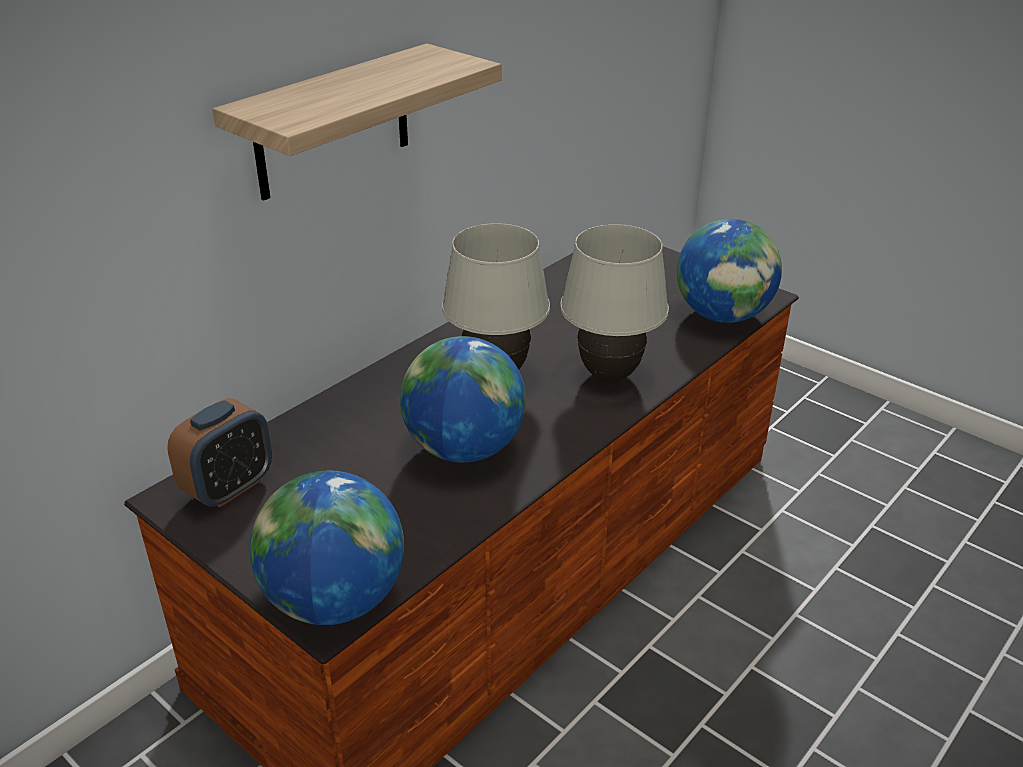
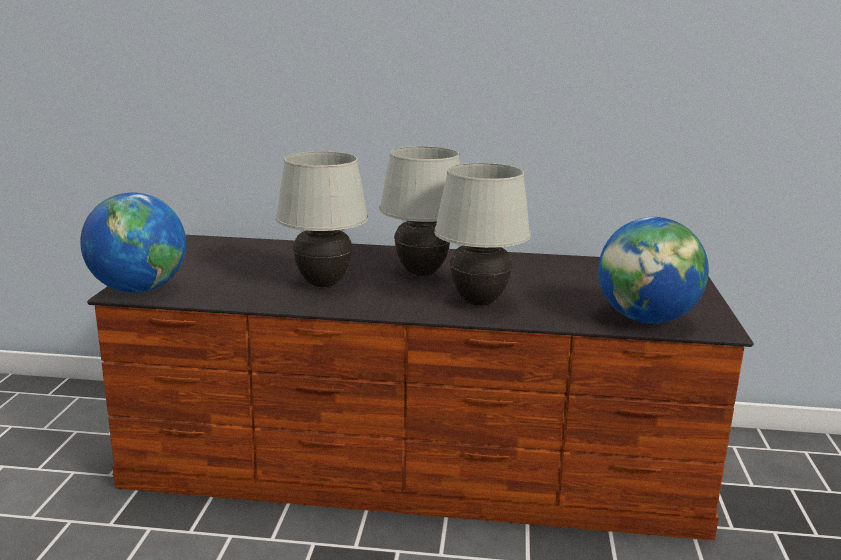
camera: 55 degrees right, 15 degrees down
(229, 488) = (213, 247): alarm clock -> none
(333, 122) = (377, 50): shelf -> none
(464, 449) = (323, 284): globe -> white table lamp

